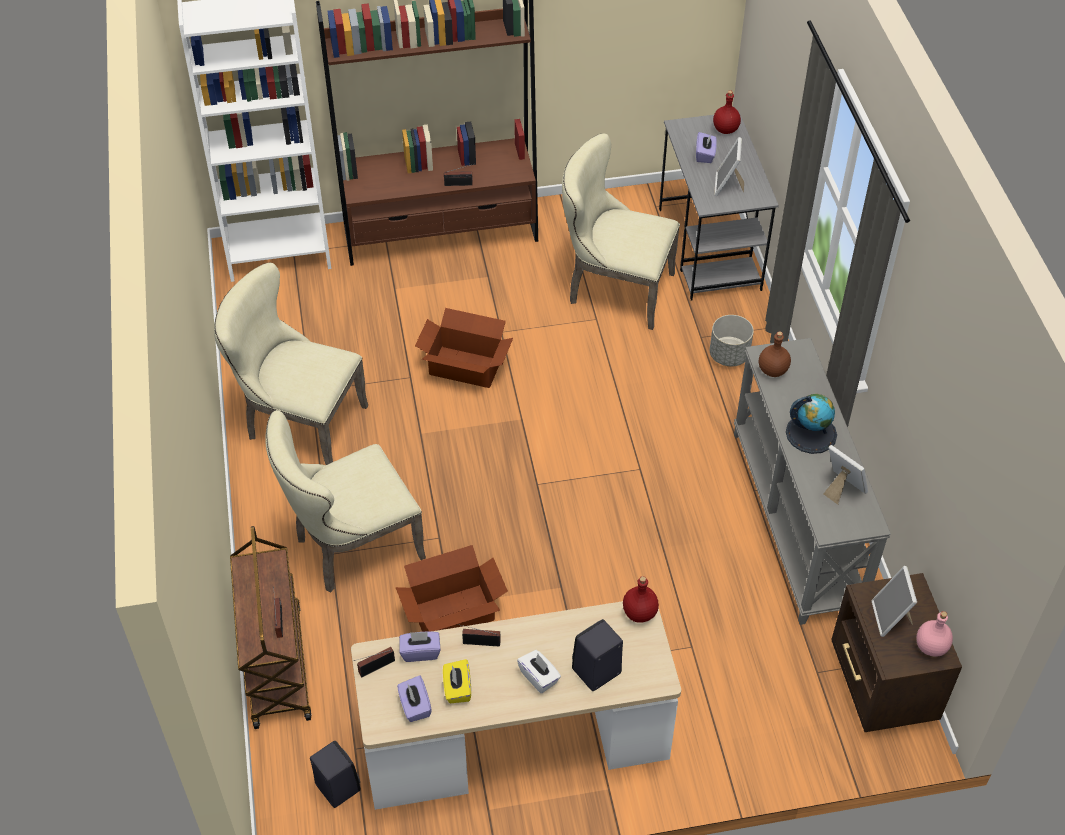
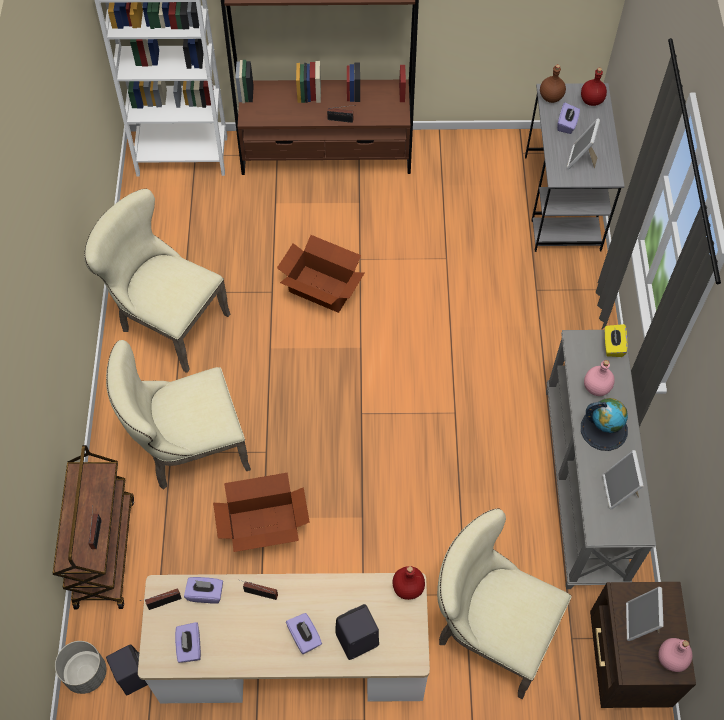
camera: 10 degrees right, 10 degrees up
(457, 689) = (230, 636): yellow tissue box -> yellow tissue box (613, 346)
(539, 677) = (304, 637): white tissue box -> purple tissue box
(614, 289) = (468, 231): beige chair -> beige chair (489, 632)
(728, 355) = (557, 312): grey planter -> grey planter (85, 673)
(773, 370) = (582, 358): brown bottle -> brown bottle (551, 97)
(794, 396) = (597, 388): none -> pink bottle
(841, 489) = (620, 491): picture frame -> picture frame turned 150 degrees counterclockwise

